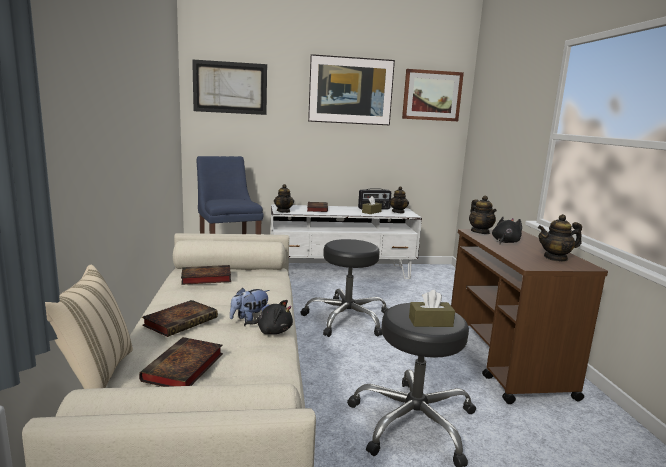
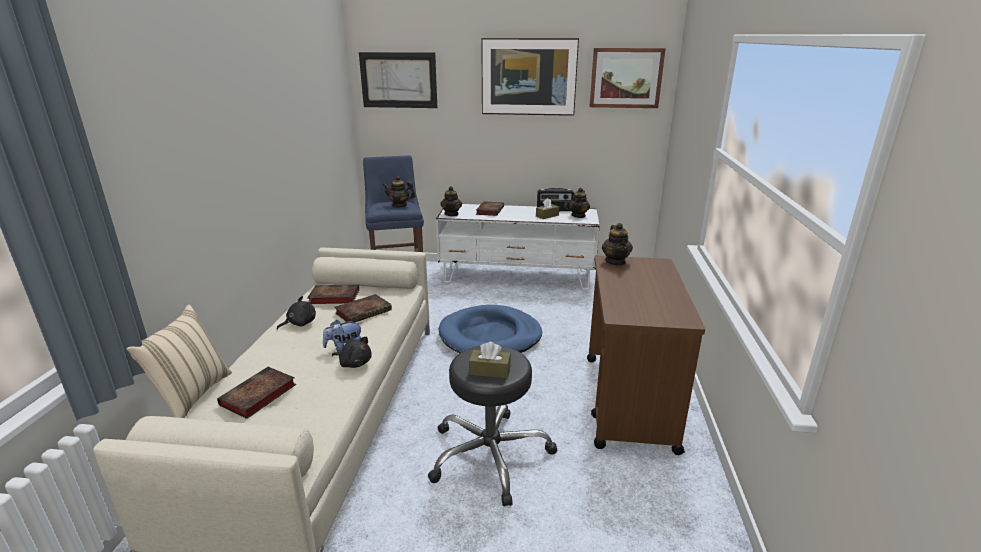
camera: 15 degrees right, 10 degrees up
(181, 321) = (283, 346): book -> book (364, 311)
(346, 319) = (490, 336): black stool -> blue dog bed
(505, 242) = (628, 279): black plush toy -> black plush toy (300, 323)
(555, 258) = (662, 306): teapot -> teapot (399, 205)

